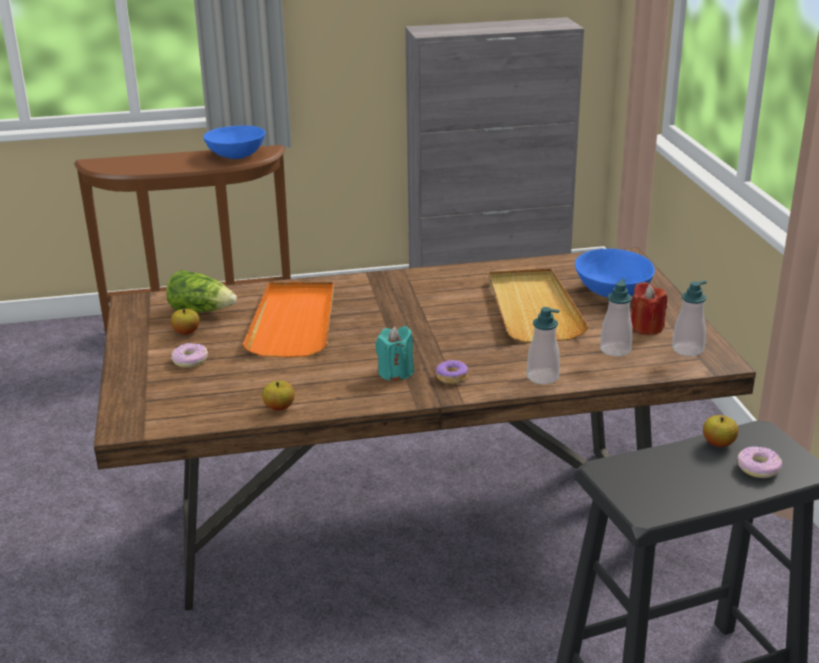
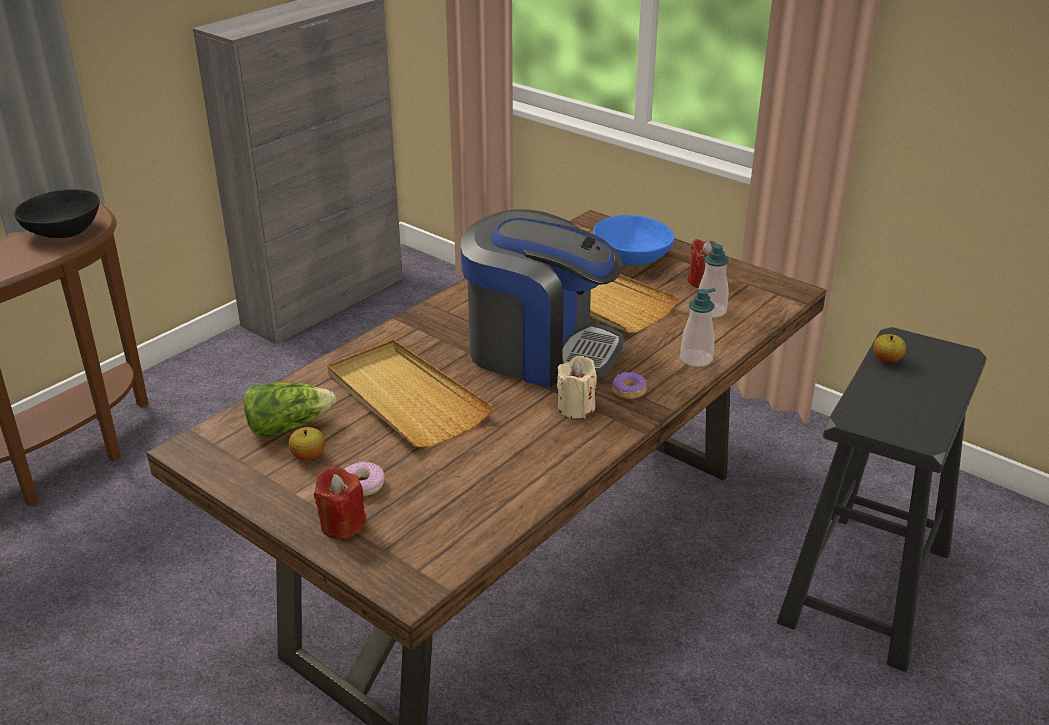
camera: 40 degrees left, 5 degrees up
(145, 376) = (342, 524): none -> red candle
(237, 155) = (64, 231): blue bowl -> black bowl
(279, 407) = (528, 491): apple -> none
(294, 322) = (405, 398): orange tray -> beige tray
(395, 372) = (576, 407): turquoise candle -> beige candle
(432, 327) = (539, 350): none -> coffee machine
(687, 349) = (758, 289): soap dispenser -> none
(758, 468) = (936, 368): donut -> none

